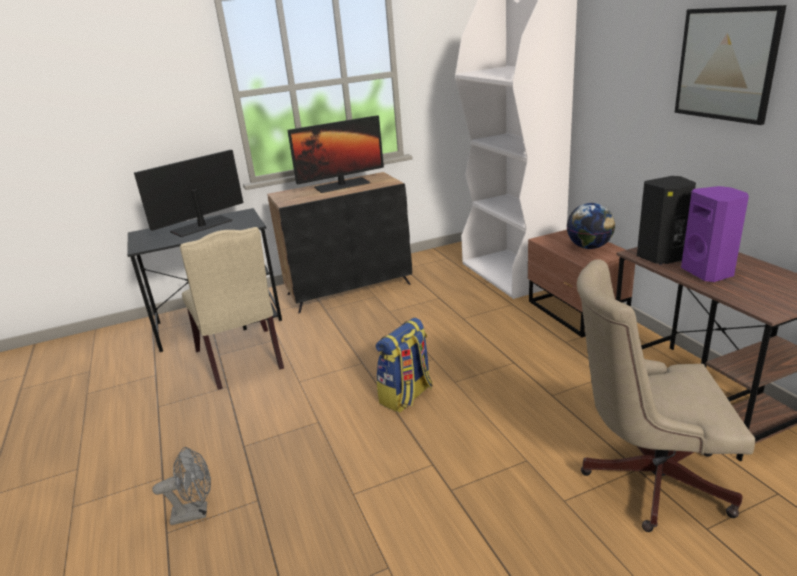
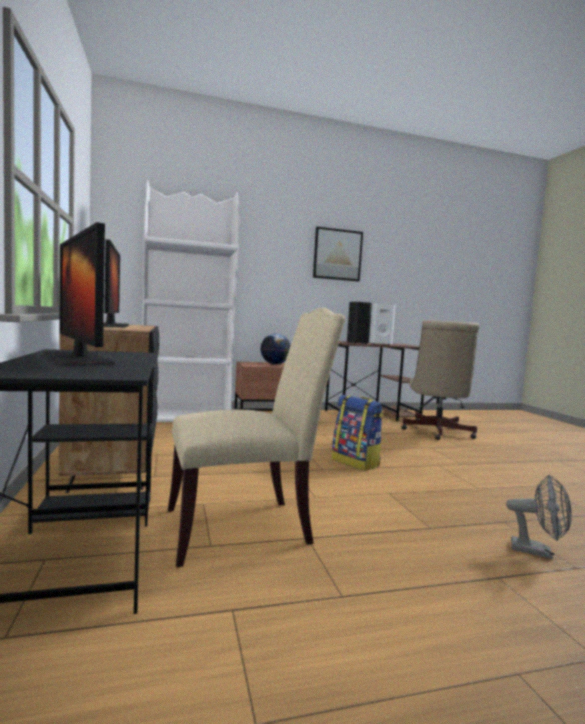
camera: 85 degrees left, 20 degrees down
(196, 512) = (538, 552): grey fan -> grey fan turned 120 degrees clockwise
(708, 273) = (379, 344): purple speaker -> white speaker

